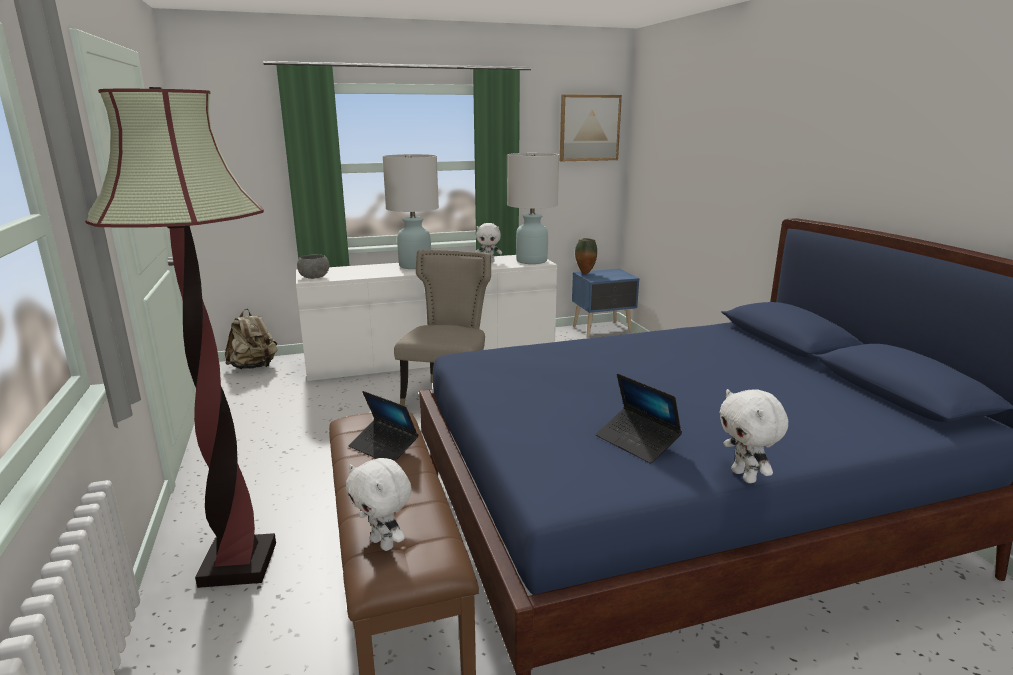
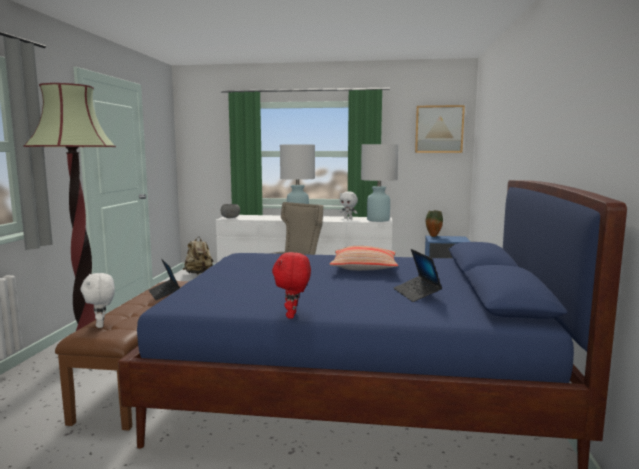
camera: 25 degrees right, 10 degrees down
(637, 442) = (261, 294): laptop -> laptop (416, 294)
(668, 360) = (364, 267): none -> pillow
(745, 476) = (292, 315): white plush toy -> red plush toy

